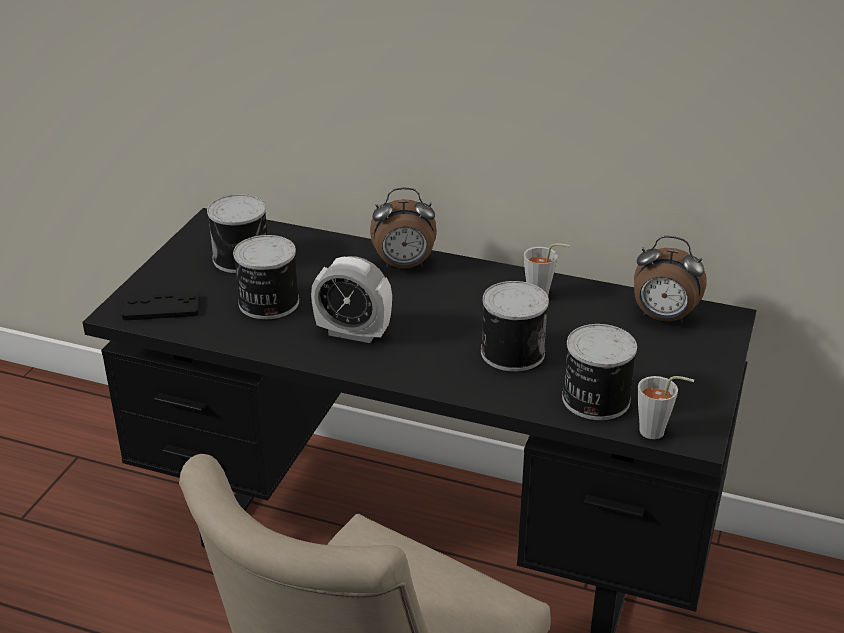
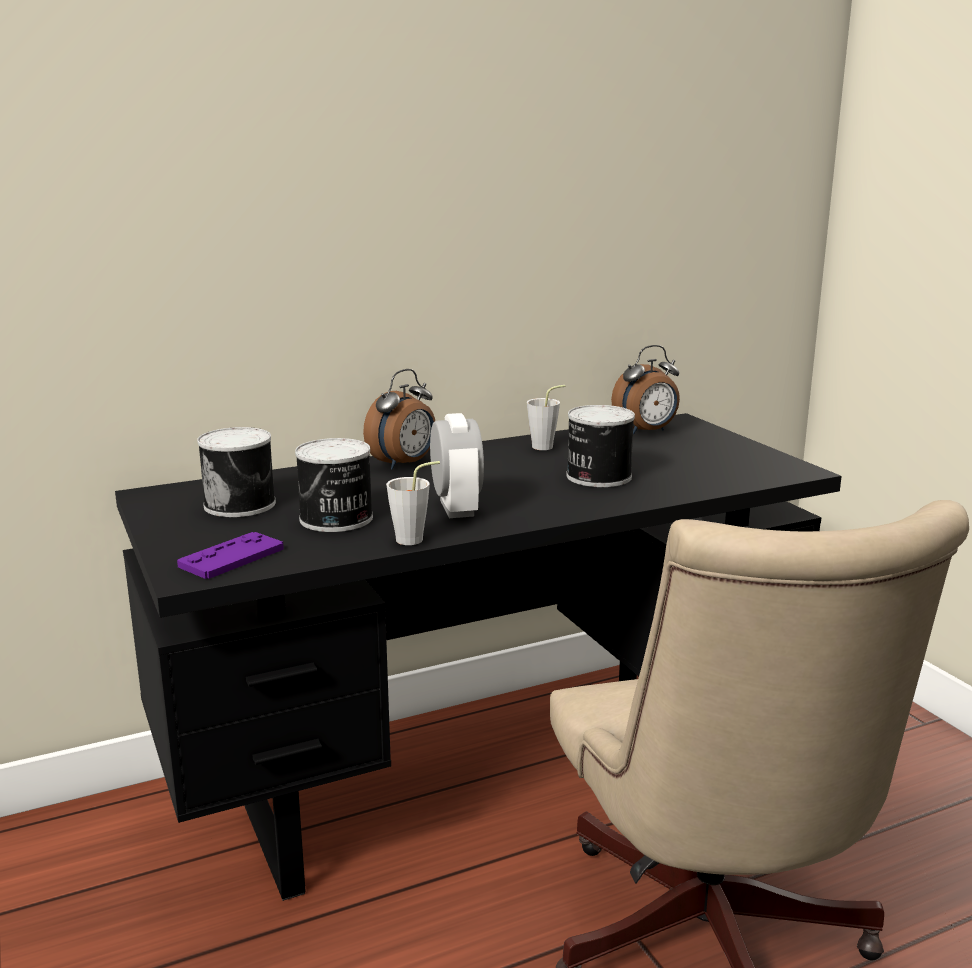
camera: 45 degrees left, 15 degrees down
(161, 308) = (231, 557): black game controller -> purple game controller
(353, 333) = (456, 508): alarm clock -> alarm clock turned 75 degrees counterclockwise
(594, 399) = (706, 477): can -> none
(657, 433) = (778, 476): grey cup -> grey cup (415, 539)

